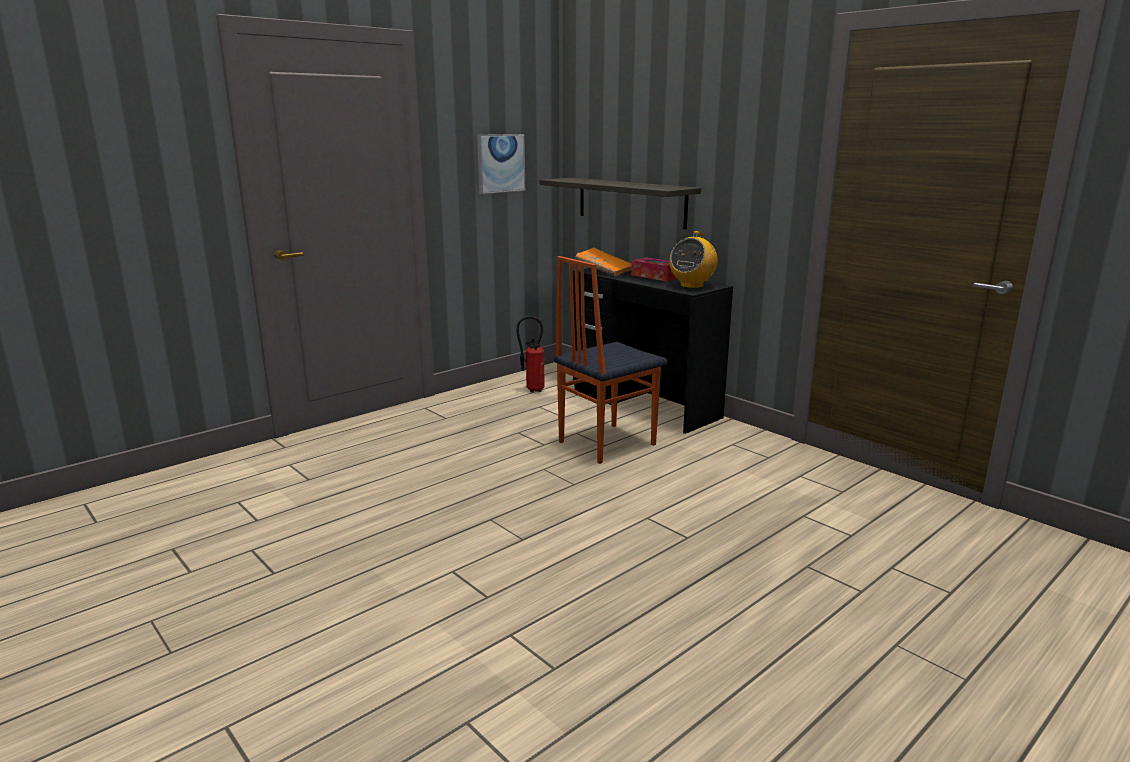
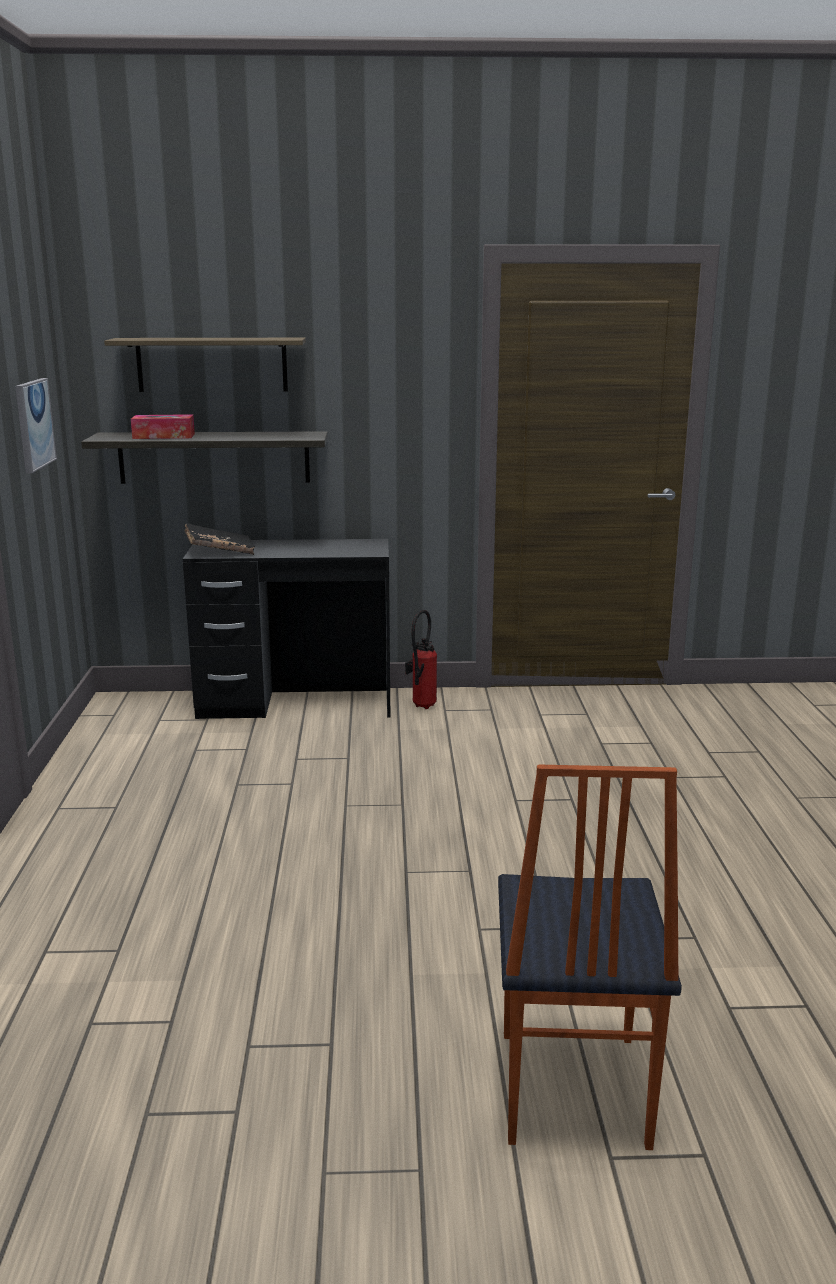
camera: 50 degrees left, 0 degrees up
(532, 390) = (144, 735): fire extinguisher -> fire extinguisher (421, 707)
(604, 271) = (220, 551): orange book -> black book
(605, 443) = (344, 756): chair -> chair (569, 1089)
(635, 129) = (212, 364): none -> shelf
(655, 276) = (290, 545): tissue box -> tissue box (164, 436)
(692, 286) = (356, 547): radio -> none

